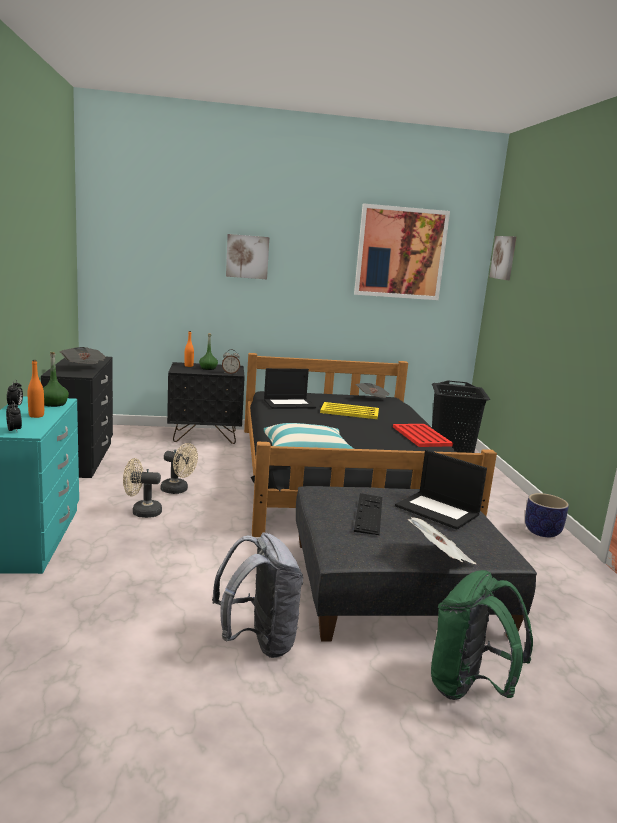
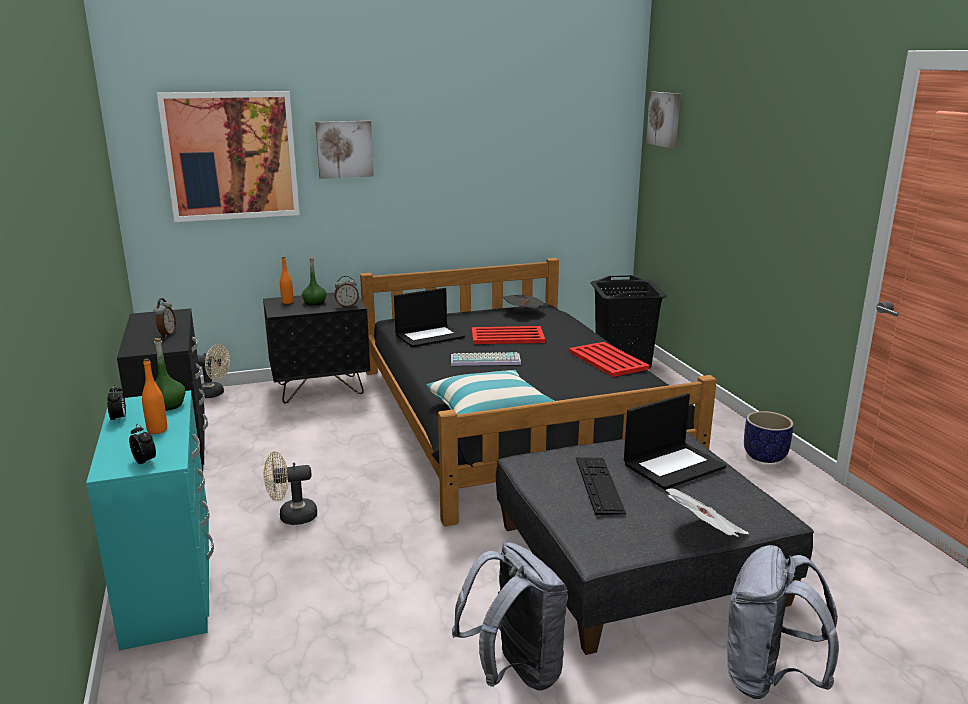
camera: 10 degrees left, 5 degrees up
(84, 368) = (167, 334): newspaper -> alarm clock
(178, 490) = (323, 475): beige fan -> beige fan (214, 394)
(324, 423) = (486, 360): none -> keyboard
(349, 411) = (506, 336): yellow tray -> red tray
(400, 253) = (537, 123): picture -> picture (231, 156)
(438, 510) = (674, 465): laptop -> laptop turned 60 degrees counterclockwise
(469, 688) = (768, 679): green backpack -> grey backpack

